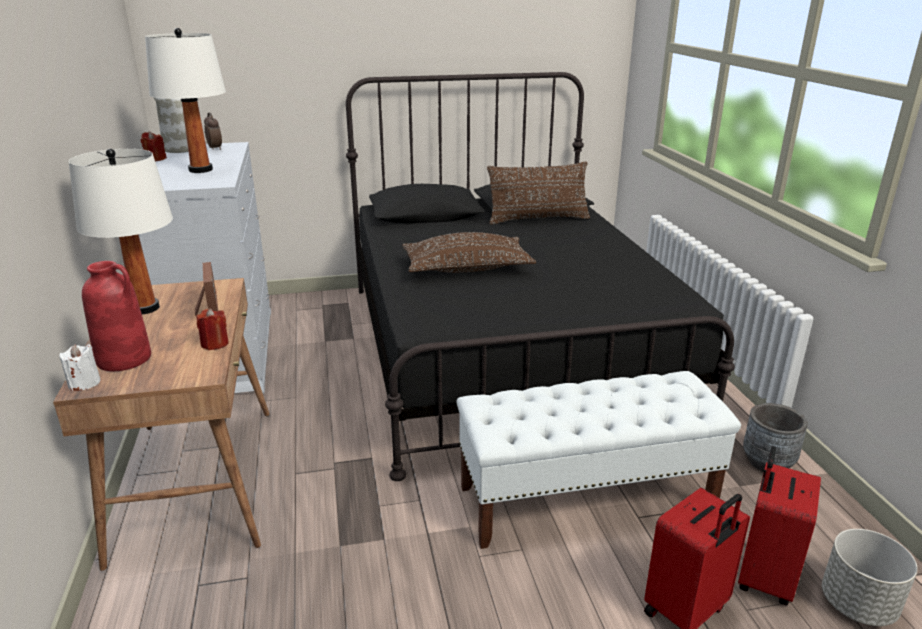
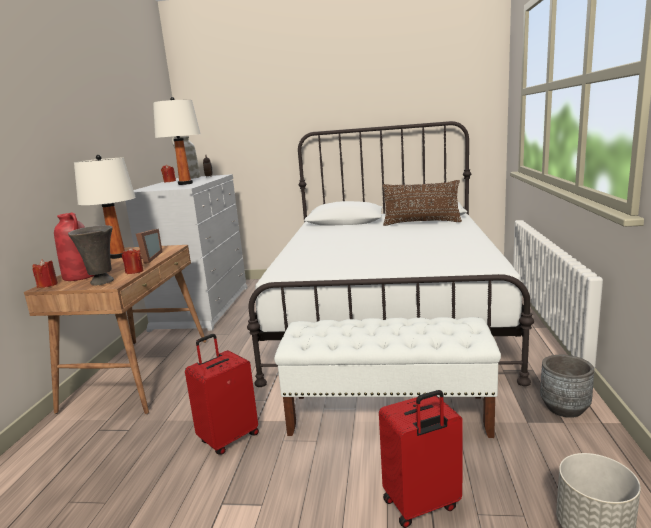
camera: 20 degrees right, 10 degrees down
(84, 383) = (47, 285): white candle -> red candle
(181, 371) = (101, 282): none -> grey vase
(467, 269) = (342, 247): brown pillow -> none
(504, 350) = (387, 317): black bed -> white bed
(763, 577) = (509, 492): red suitcase -> red suitcase (228, 438)

